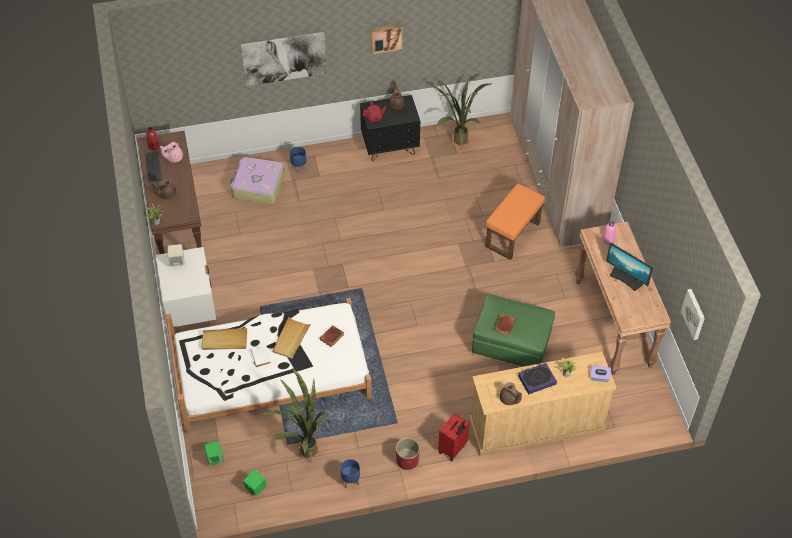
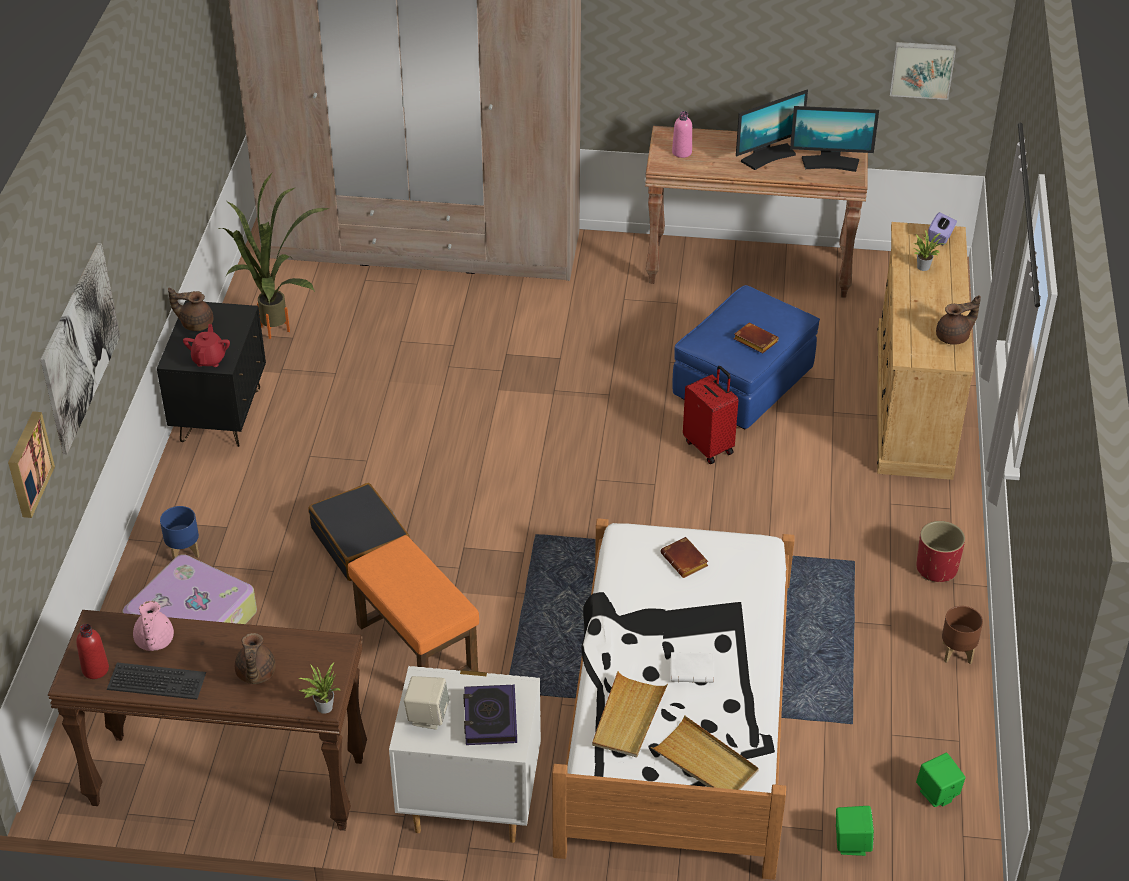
camera: 70 degrees left, 10 degrees down
(291, 339) = (665, 617): beige tray -> beige tray (705, 762)
(305, 450) = (874, 701): potted plant -> none
(329, 226) = (361, 543): none -> black suitcase
(350, 480) = (956, 653): blue planter -> brown planter
(386, 38) = (142, 200): picture -> picture (27, 464)
(453, 449) = (929, 507): red suitcase -> red suitcase (709, 446)
(511, 344) = (743, 386): green ottoman -> blue ottoman
(512, 234) = (513, 323): orange ottoman -> orange ottoman (415, 647)
(536, 380) = (924, 299): book -> book (490, 719)
(636, 309) = (830, 163): none -> monitor

